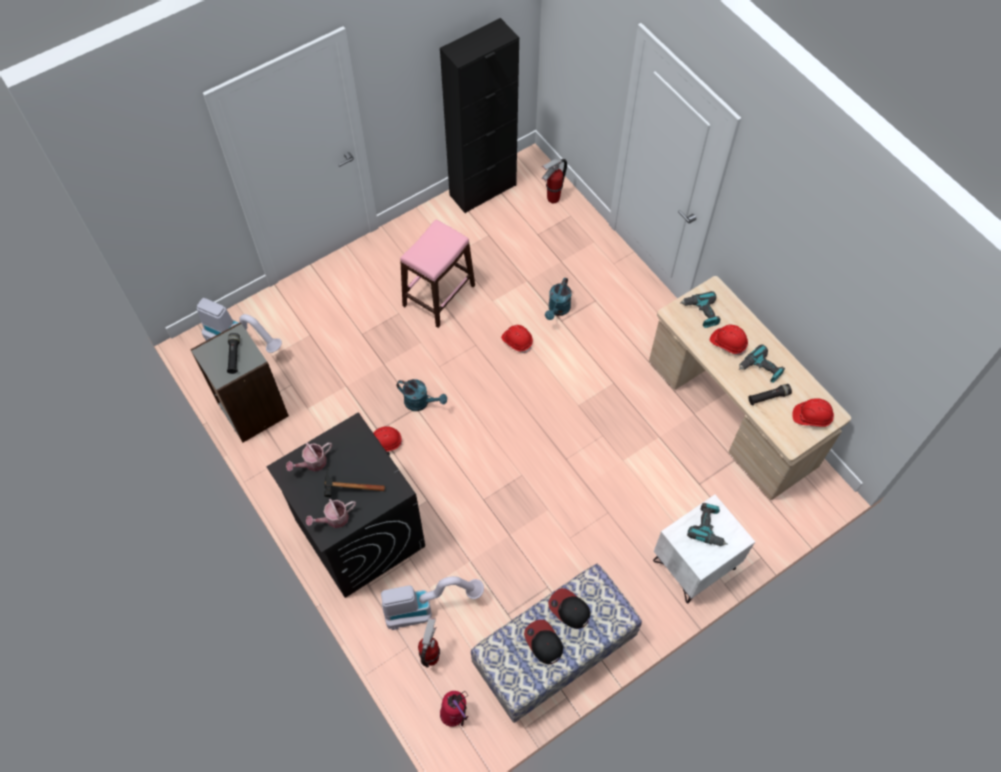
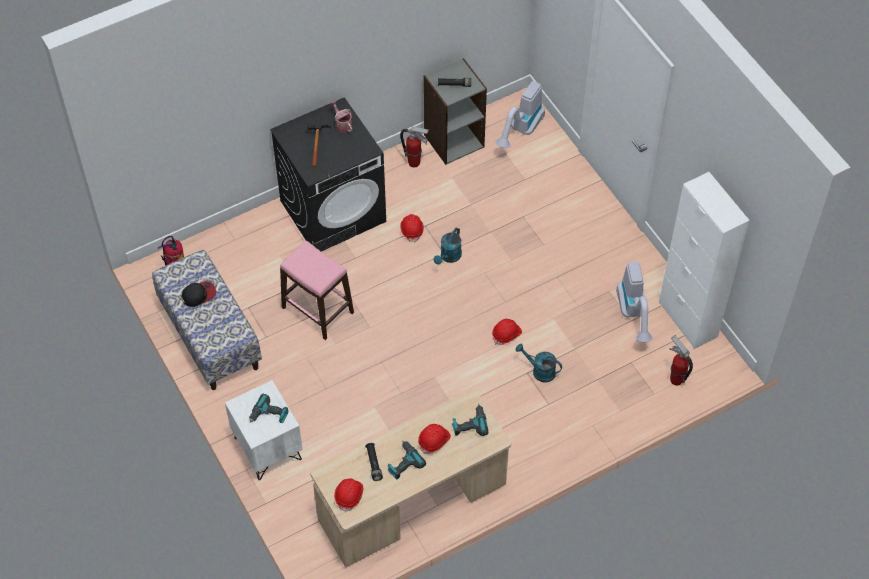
camera: 95 degrees right, 5 degrees down
(334, 519) = (294, 136): watering can -> none
(425, 607) = (263, 252): vacuum cleaner -> vacuum cleaner (634, 315)
(431, 657) = (223, 254): fire extinguisher -> fire extinguisher (414, 163)
(439, 295) = (561, 276): pink stool -> pink stool (317, 310)
(483, 190) = (688, 319): black cabinet -> white cabinet
(569, 609) = (221, 314): cap -> none

